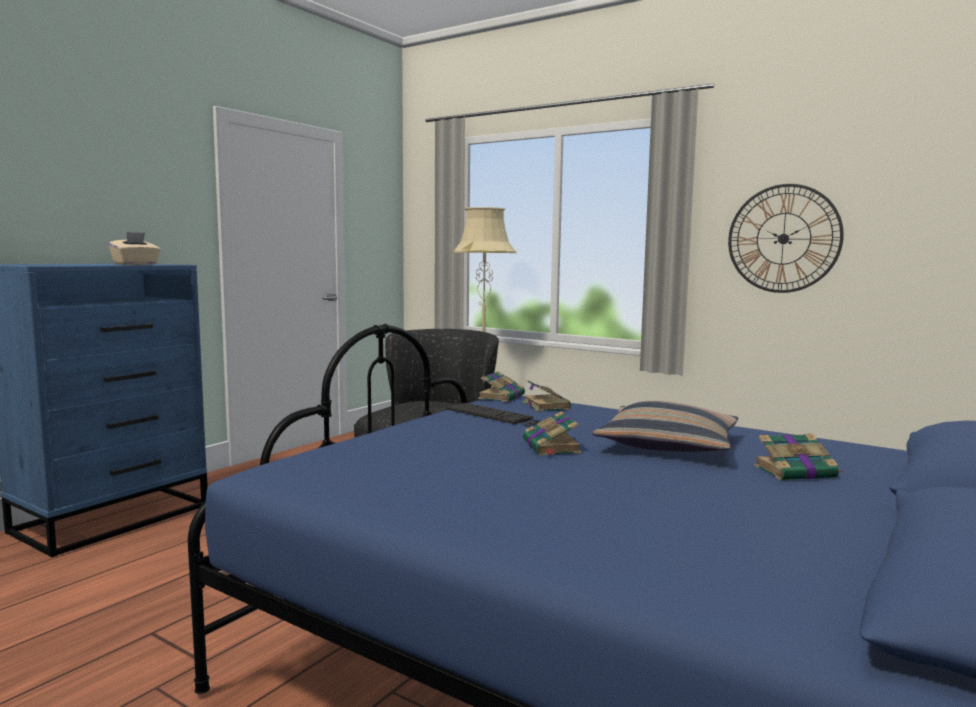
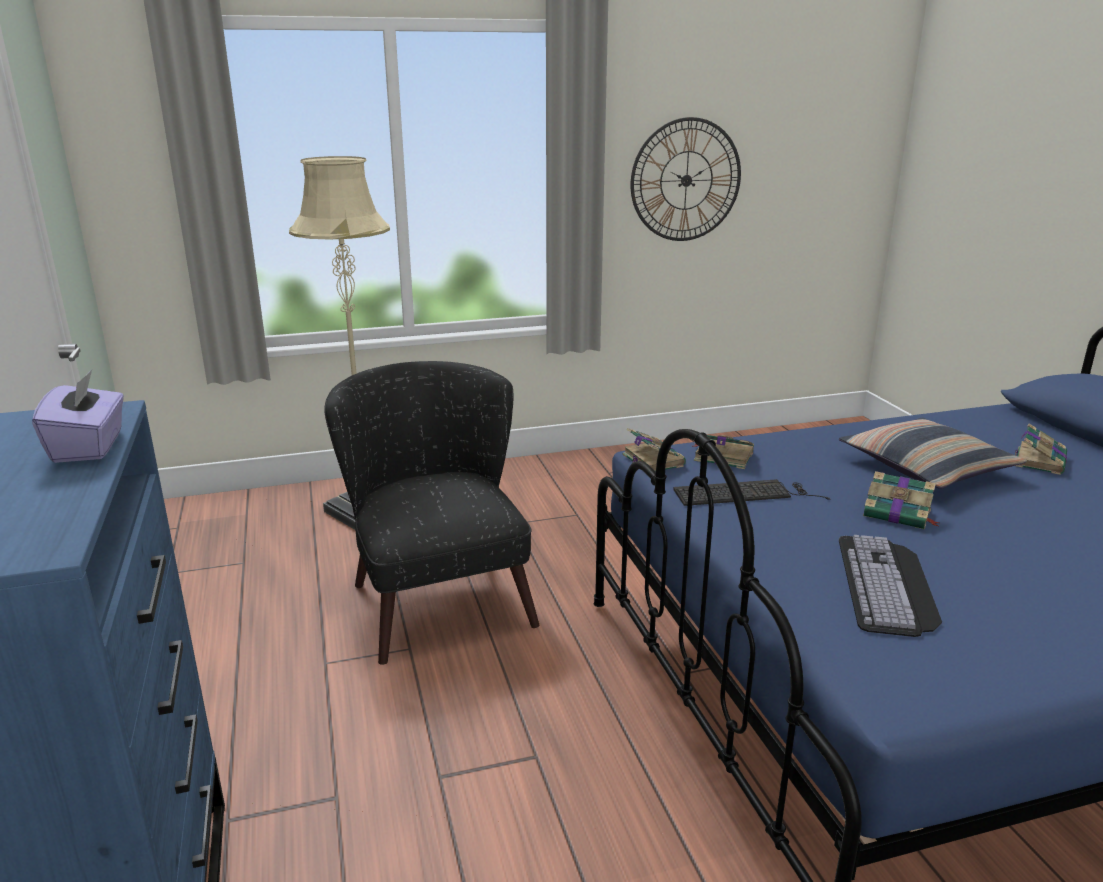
camera: 50 degrees left, 15 degrees up
(136, 264) = (90, 446): beige tissue box -> purple tissue box
(421, 457) = (889, 585): none -> keyboard

